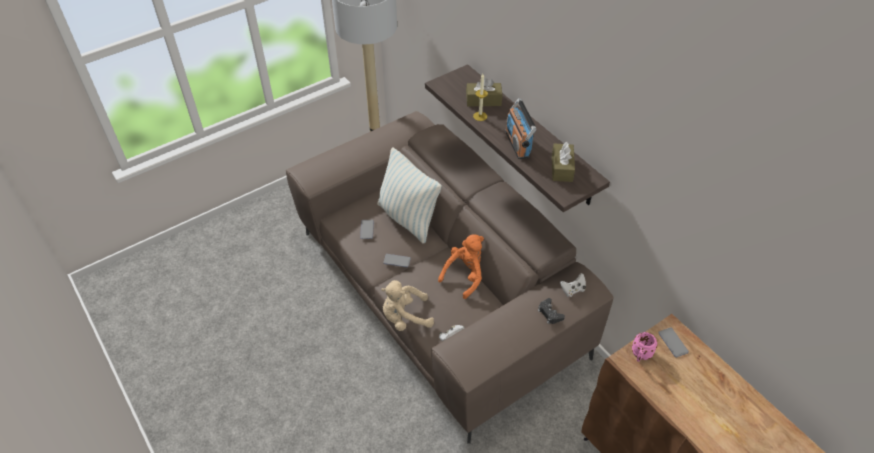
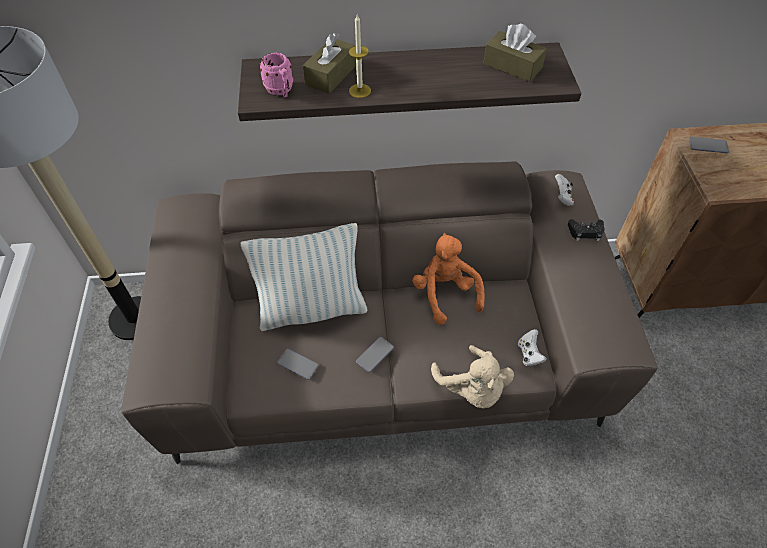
camera: 60 degrees left, 5 degrees up
(405, 317) = (472, 389): beige plush toy -> beige plush toy turned 45 degrees counterclockwise
(517, 144) = (441, 81): radio -> none
(640, 355) = (716, 176): pink mug -> pink mug (281, 91)

